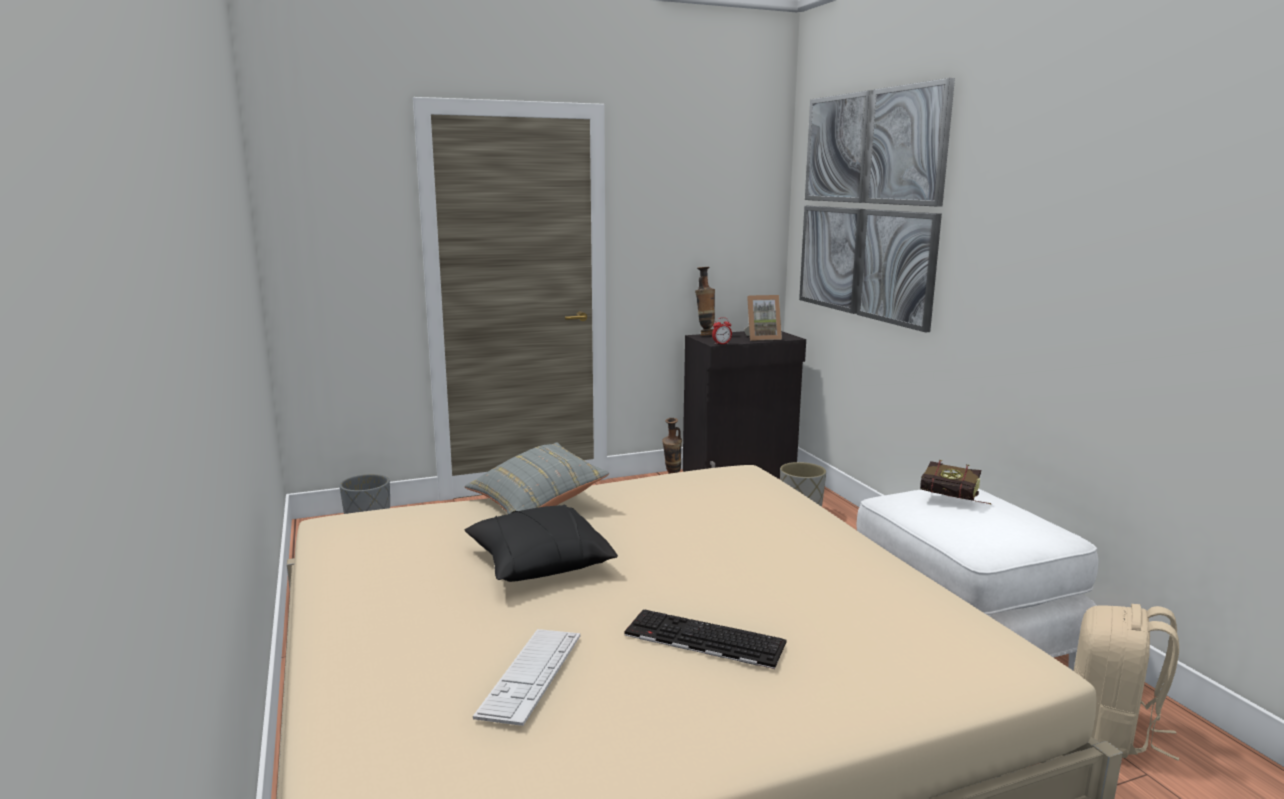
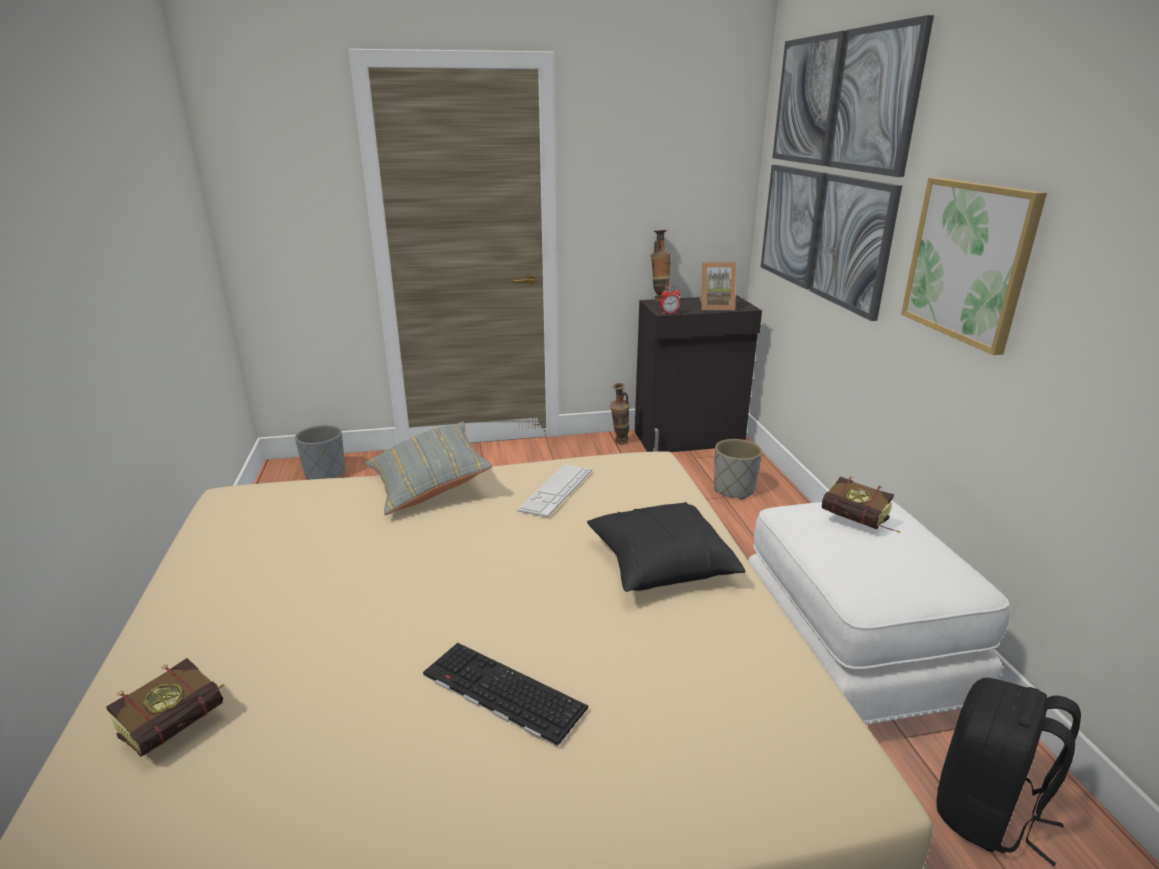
camera: 10 degrees right, 10 degrees up
(413, 689) = (184, 722): none -> book
(531, 675) = (304, 719): keyboard -> keyboard (556, 490)
(539, 563) = (389, 566): black pillow -> black pillow (660, 564)
(1012, 270) = (968, 261): none -> picture
(1111, 732) = (986, 812): beige backpack -> black backpack

